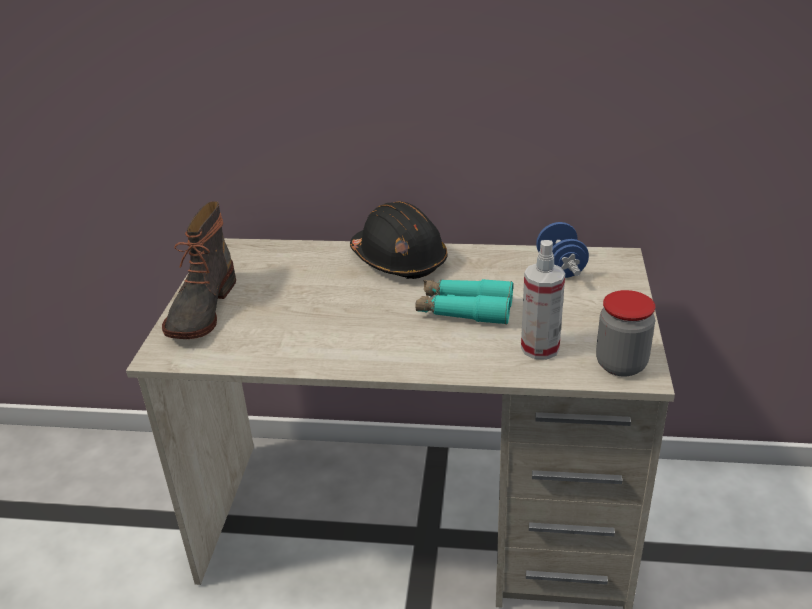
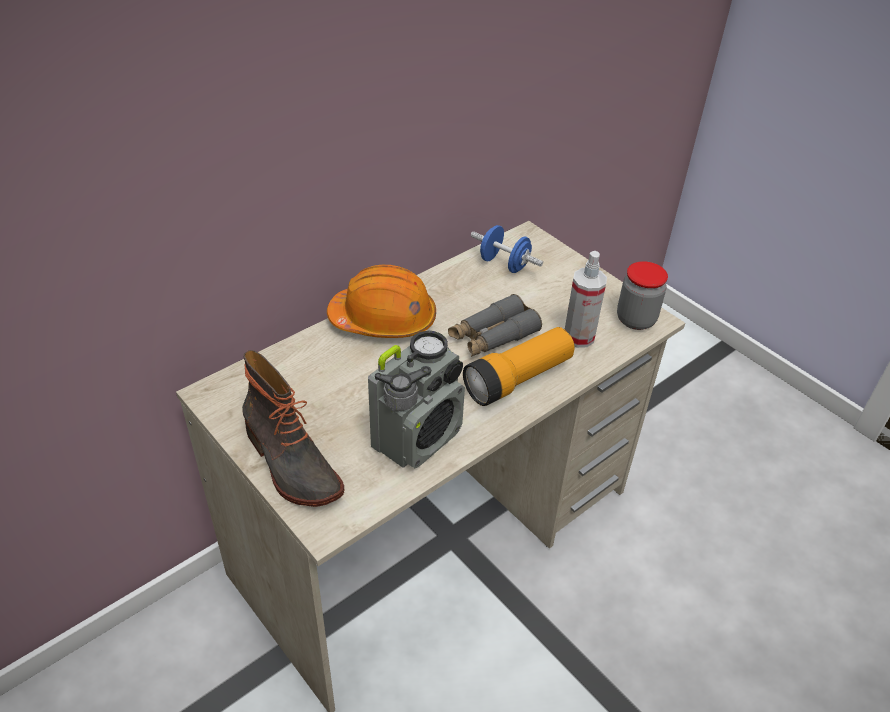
camera: 50 degrees left, 10 degrees up
(298, 341) = (418, 437): none -> radio
(399, 260) = (384, 320): black hard hat -> orange hard hat
(434, 348) = (518, 379): none -> flashlight
(464, 310) = (493, 336): turquoise binoculars -> grey binoculars

